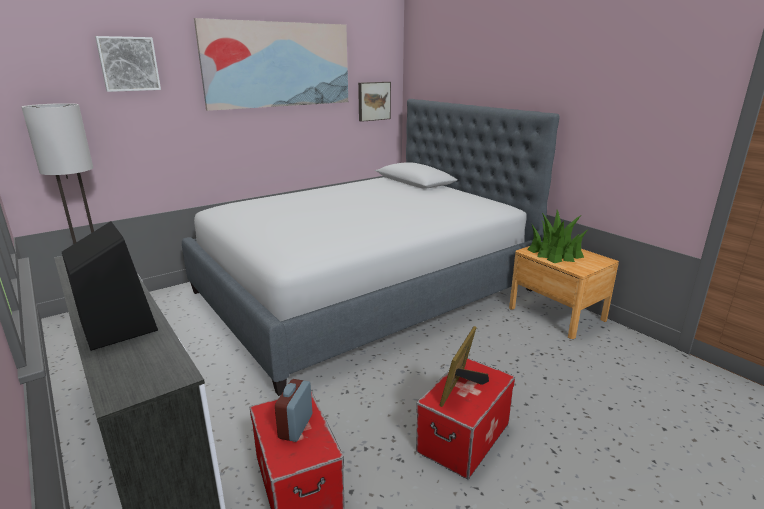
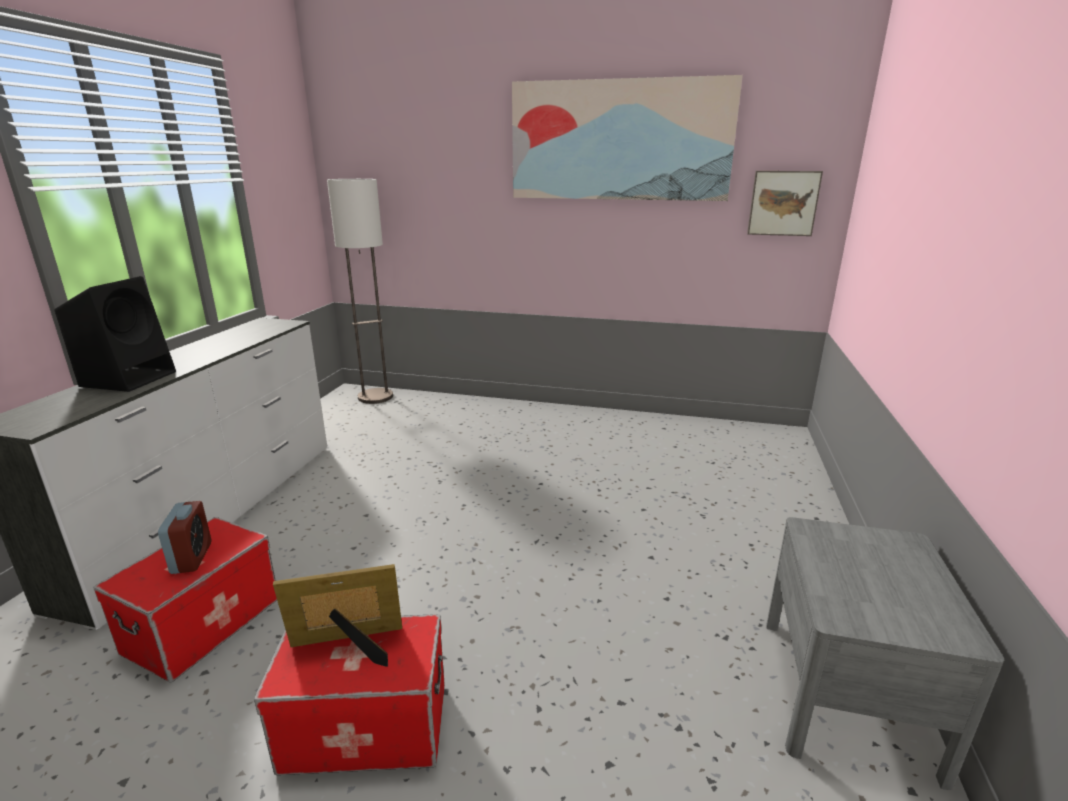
camera: 50 degrees right, 0 degrees up
(128, 64) = (439, 139): picture -> none
(295, 426) = (191, 558): alarm clock -> alarm clock turned 105 degrees clockwise
(364, 291) = (605, 482): bed -> none
(555, 253) = (863, 561): potted plant -> none
(556, 314) = (846, 693): brown nightstand -> grey nightstand

